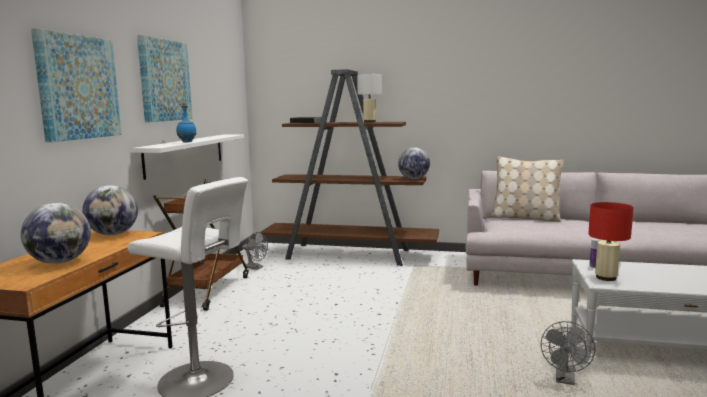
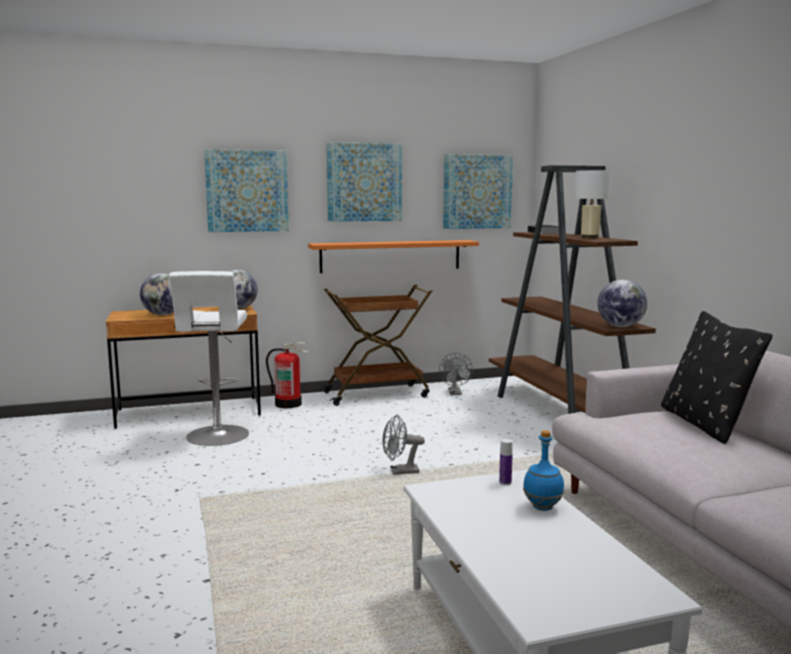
camera: 60 degrees right, 0 degrees up
(163, 328) = (288, 404): none -> fire extinguisher
(185, 154) = (391, 256): white shelf -> orange shelf
(187, 142) = (370, 243): blue bottle -> blue bottle (543, 507)
(223, 91) = (477, 191): none -> picture
(525, 218) = (704, 424): beige pillow -> black pillow
(565, 380) = (340, 579): grey fan -> grey fan (400, 472)
(606, 277) = (460, 491): red table lamp -> none

